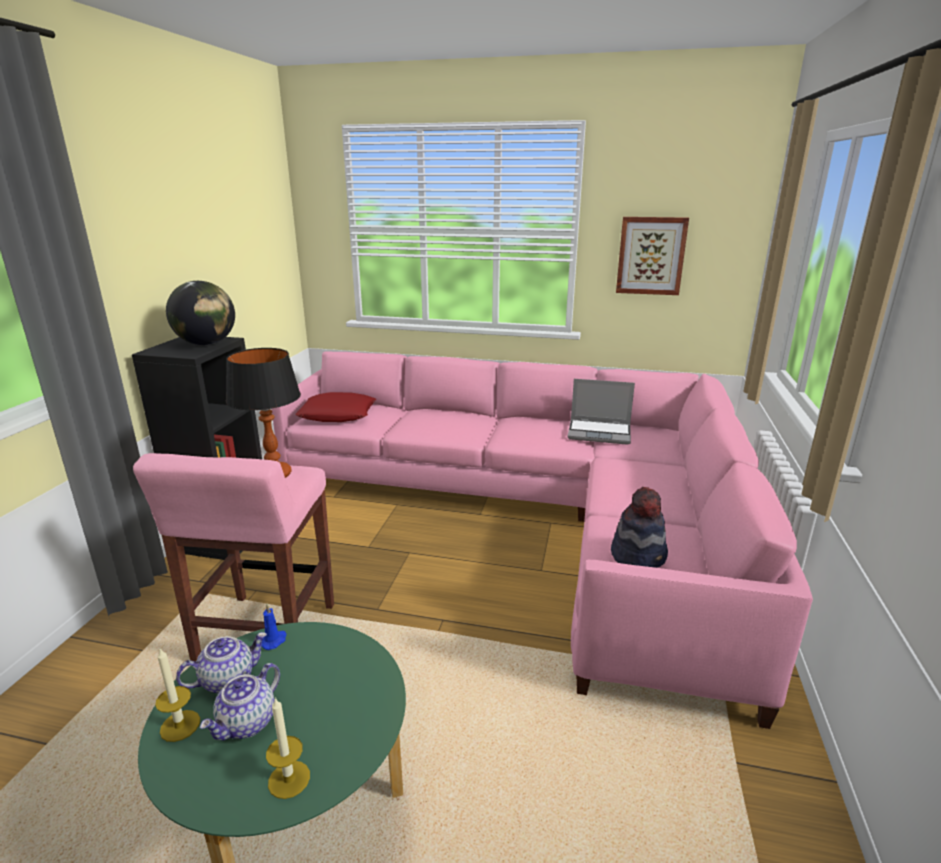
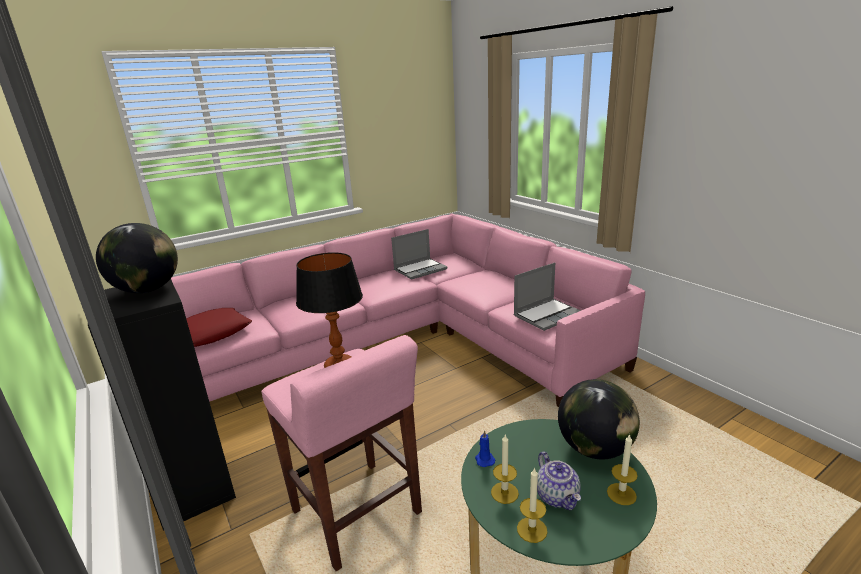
camera: 45 degrees left, 0 degrees up
(228, 679) = (504, 493): teapot -> candle
(363, 718) = (594, 449): none -> globe
(638, 555) = (547, 315): hat -> laptop
(651, 255) = (394, 142): picture -> none

